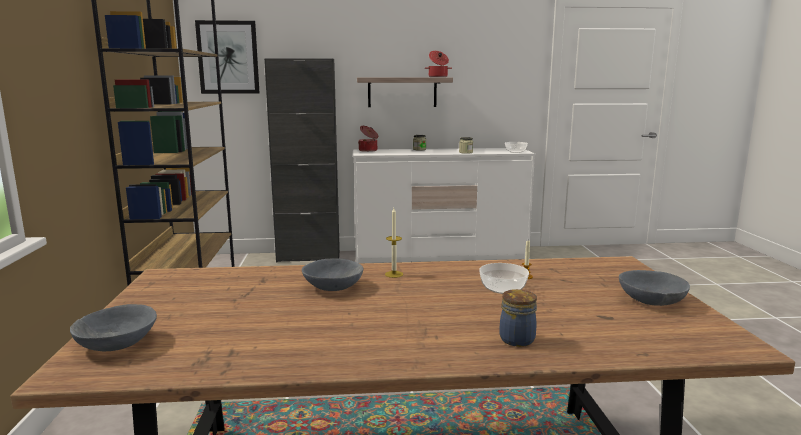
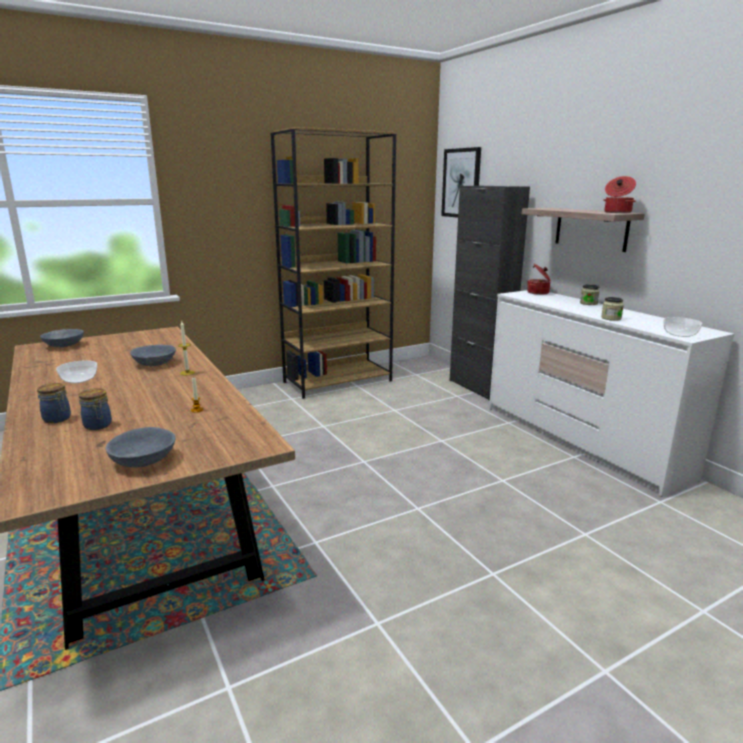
camera: 65 degrees right, 5 degrees up
(503, 289) = (162, 406): bowl -> bowl (78, 379)
(552, 318) = (98, 426): none -> jar

